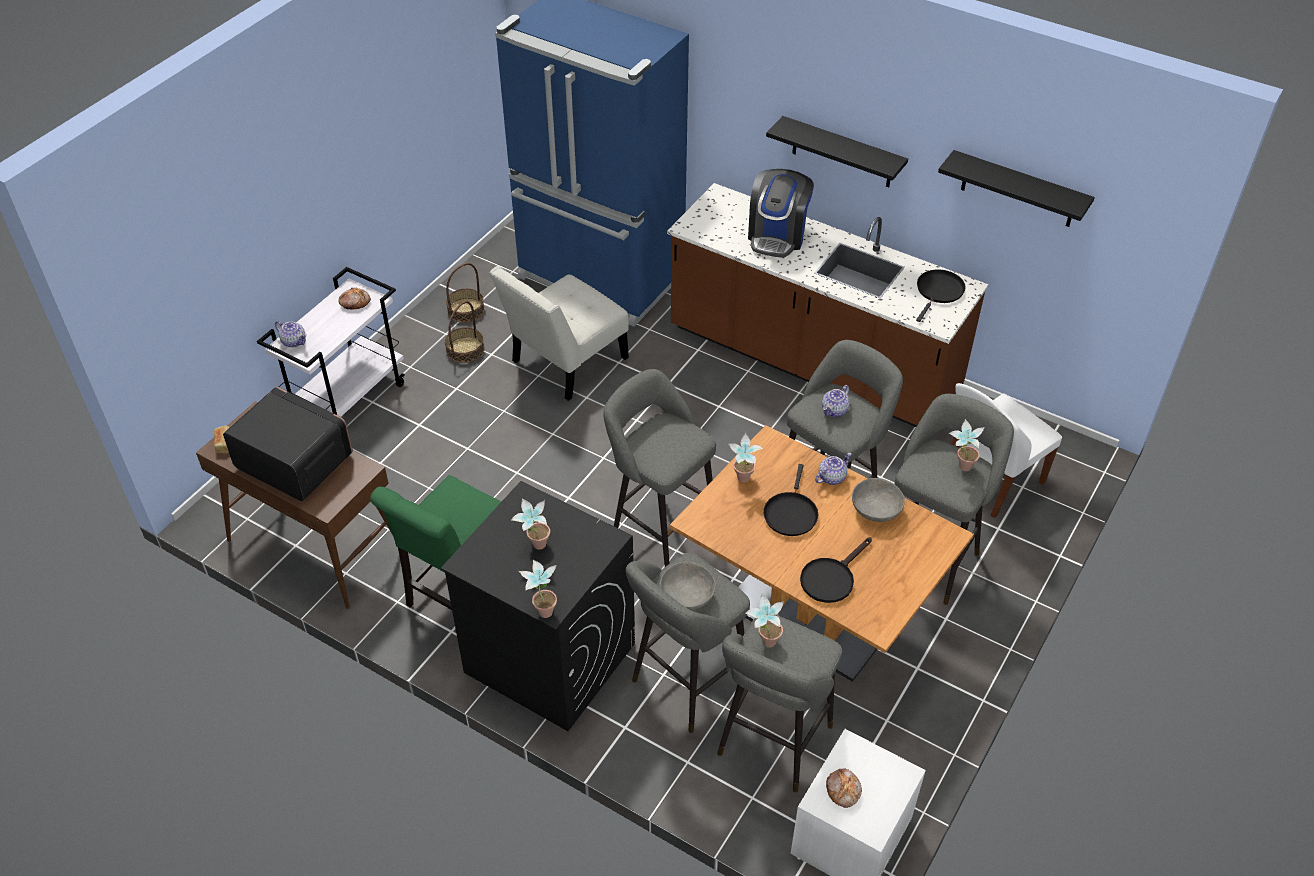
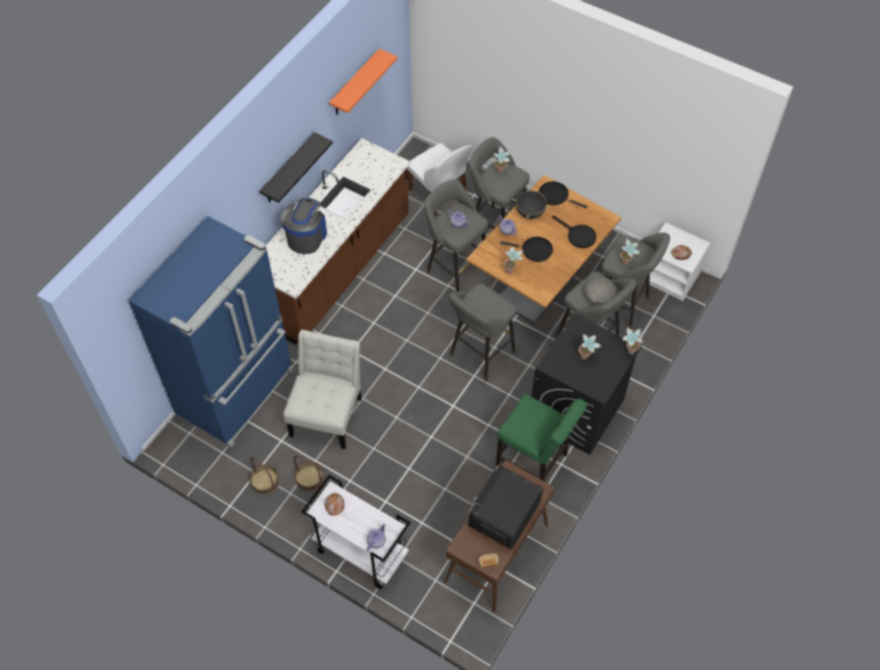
camera: 90 degrees left, 10 degrees up
(565, 363) = (327, 412): white chair -> white chair turned 120 degrees counterclockwise
(777, 235) = (306, 236): coffee machine -> coffee machine turned 90 degrees counterclockwise
(875, 510) = (530, 213): grey bowl -> black cooking pot
(939, 292) = (367, 161): black frying pan -> black frying pan (555, 195)
(1018, 190) = (355, 84): black shelf -> orange shelf

